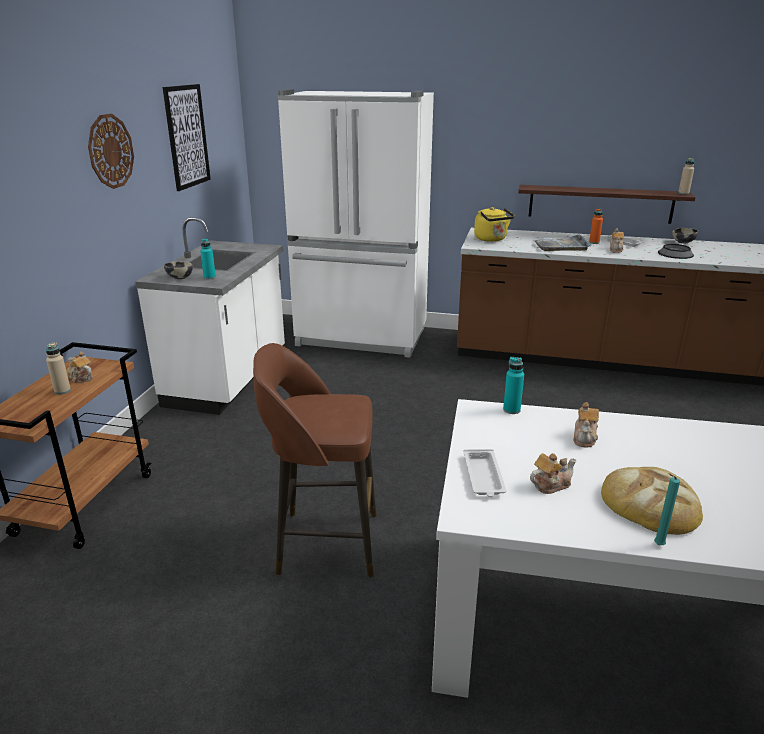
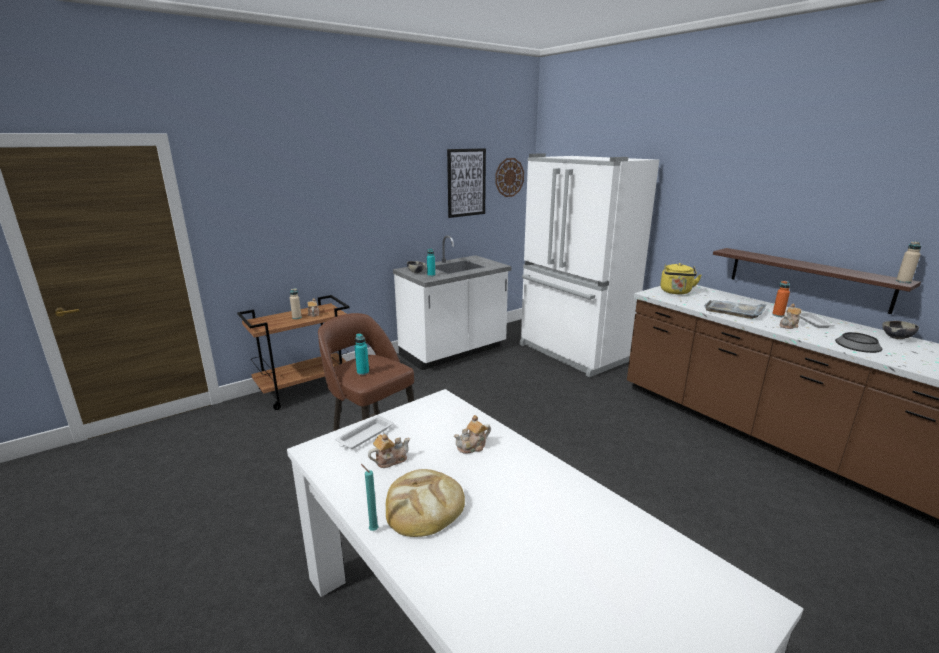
camera: 40 degrees right, 5 degrees down
(110, 151) = (389, 186): wall clock -> wall clock (509, 177)
(511, 410) = (463, 408): turquoise bottle -> turquoise bottle (363, 372)
(550, 484) = (390, 460): teapot -> teapot turned 45 degrees counterclockwise

